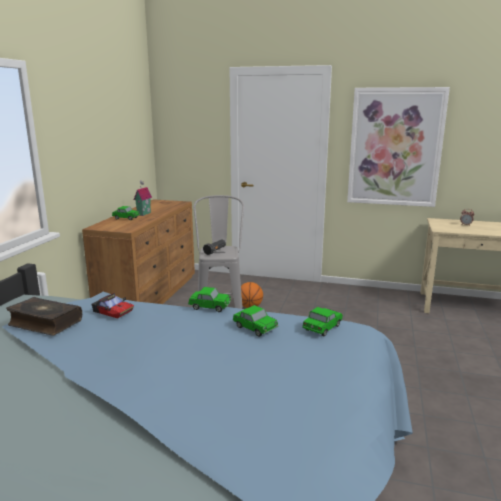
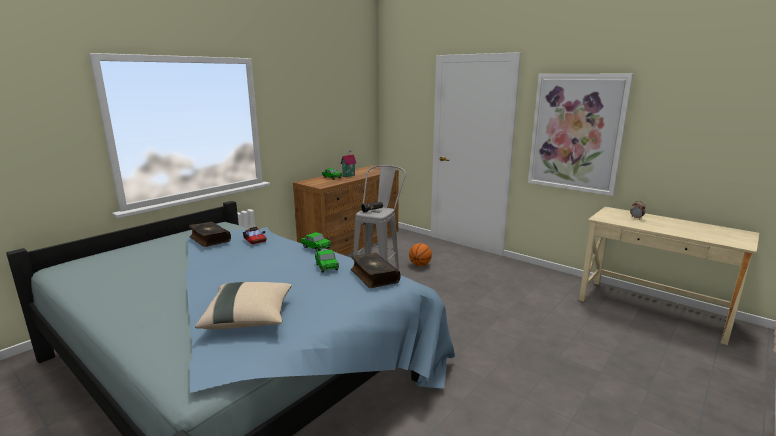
camera: 25 degrees right, 0 degrees up
(253, 422) = (249, 318): none -> beige pillow
(322, 328) = (373, 276): toy car -> book

